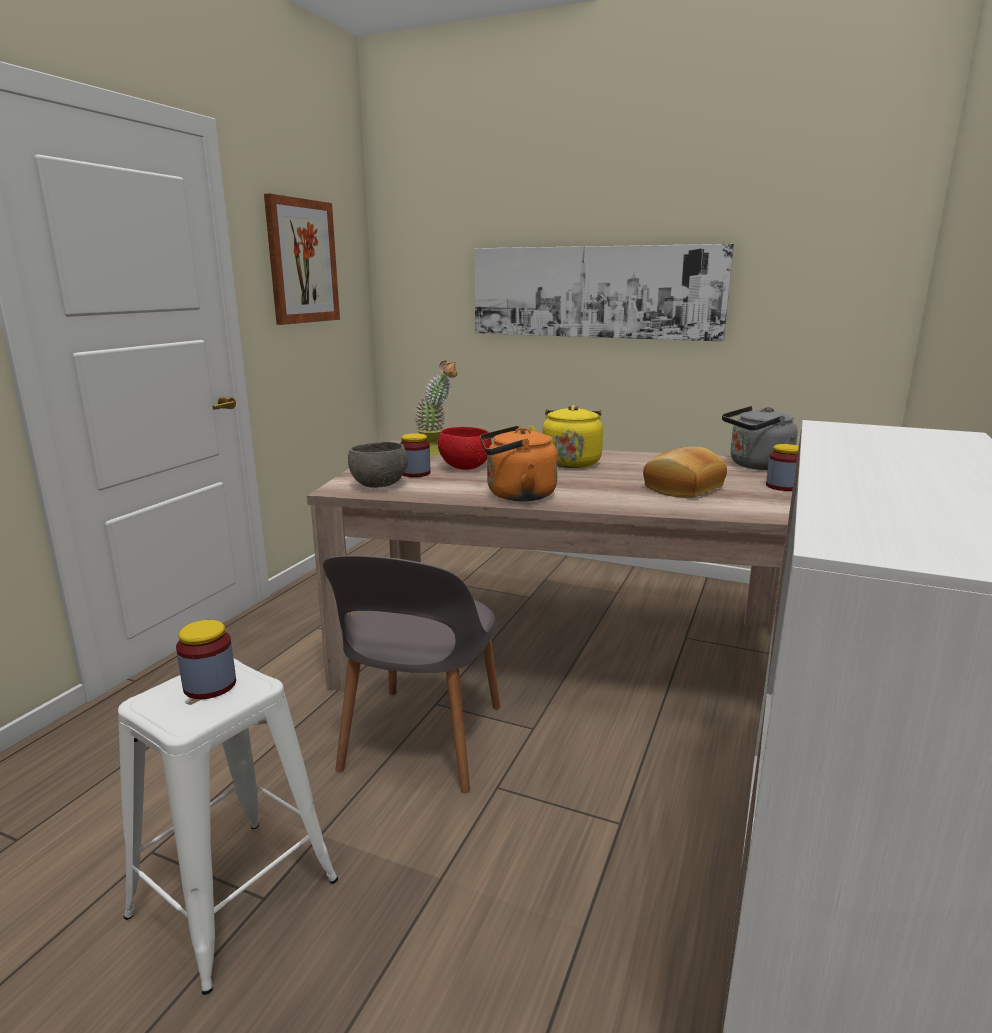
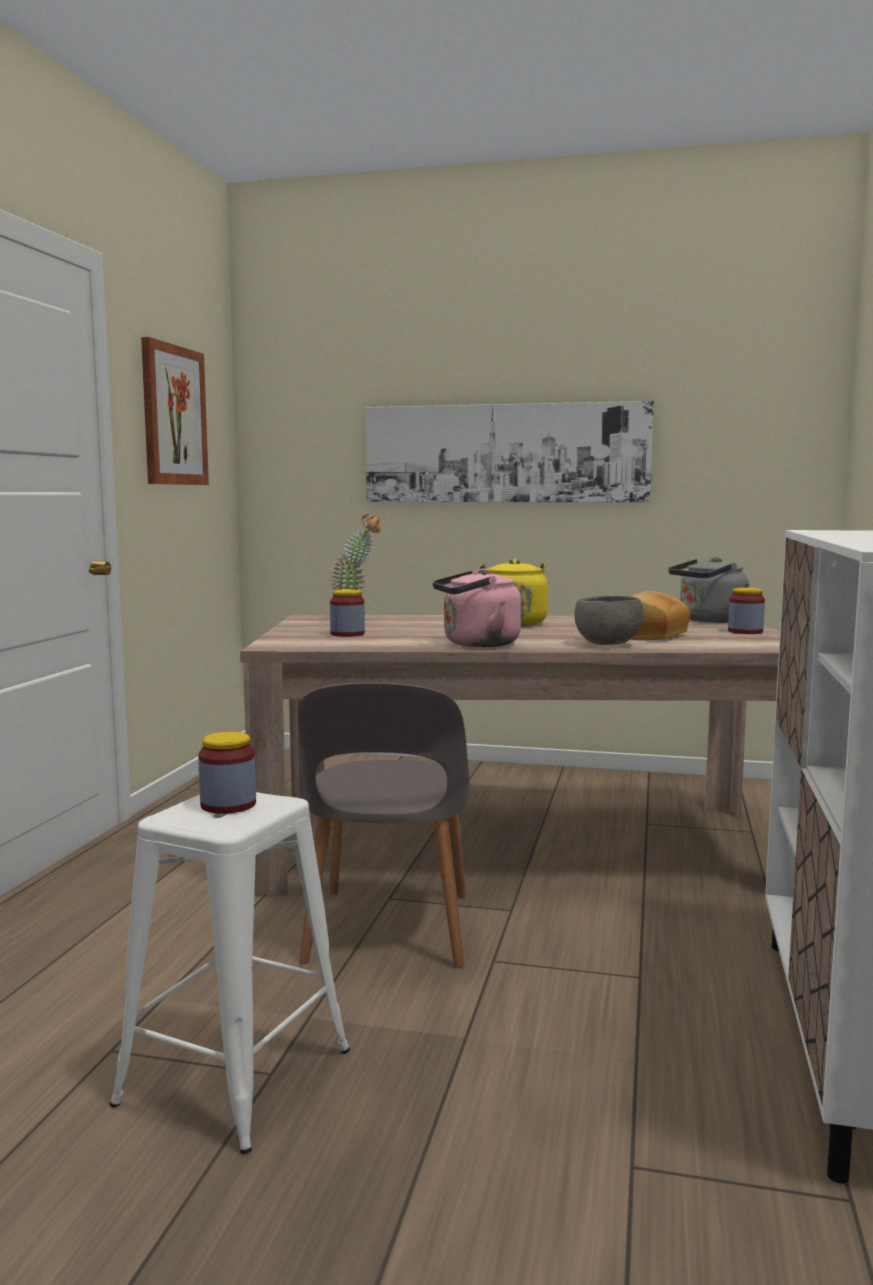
camera: 10 degrees left, 10 degrees down
(379, 485) = (317, 642): grey bowl -> grey bowl (608, 644)
(465, 468) = (399, 629): red bowl -> none
(516, 495) = (476, 644): orange kettle -> pink kettle

